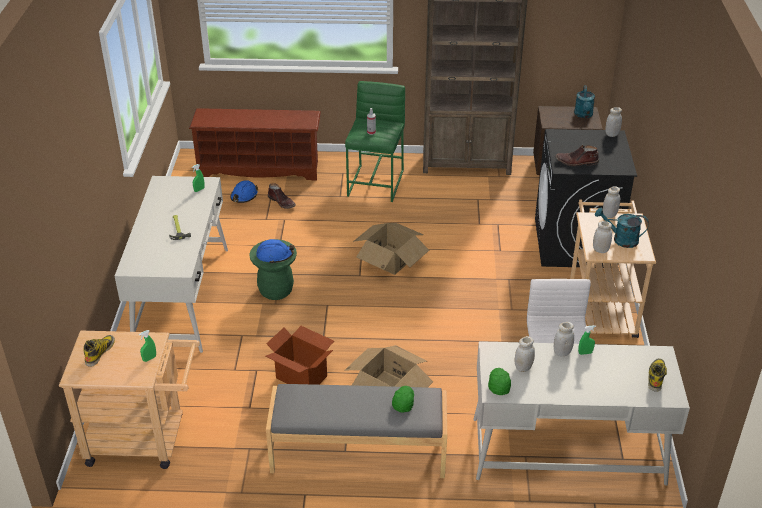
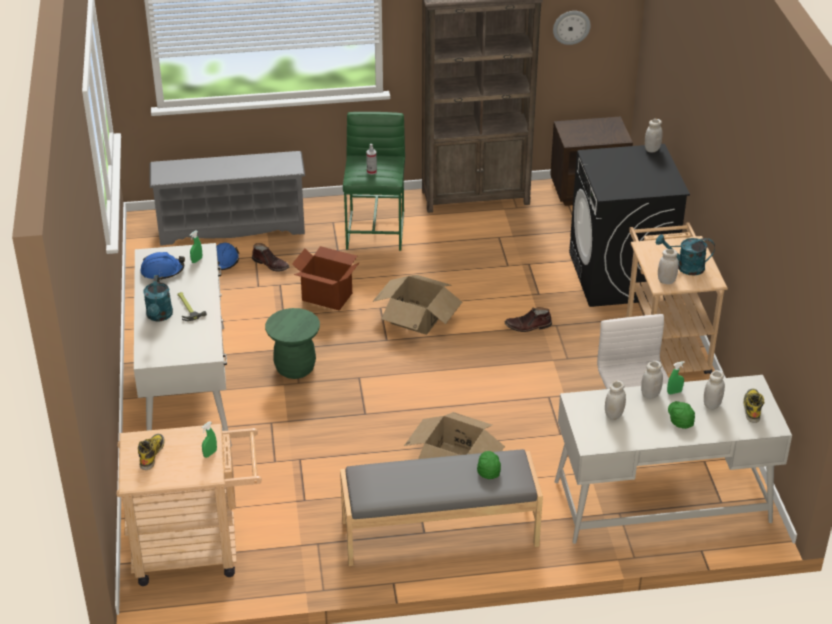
camera: 10 degrees left, 0 degrees up
(260, 169) = (232, 227): brown shoe rack -> grey shoe rack
(275, 255) = (295, 327): blue hard hat -> blue hard hat (162, 271)
(302, 377) = (353, 460): cardboard box -> cardboard box (327, 296)
(498, 384) = (592, 435): green cap -> green cap (680, 418)
(557, 24) = (571, 27): none -> wall clock
(576, 162) = (621, 185): brown boot -> brown boot (528, 326)
(583, 115) = (608, 127): turquoise watering can -> turquoise watering can (159, 316)
(609, 215) = (667, 241): white jar -> white jar (712, 404)

